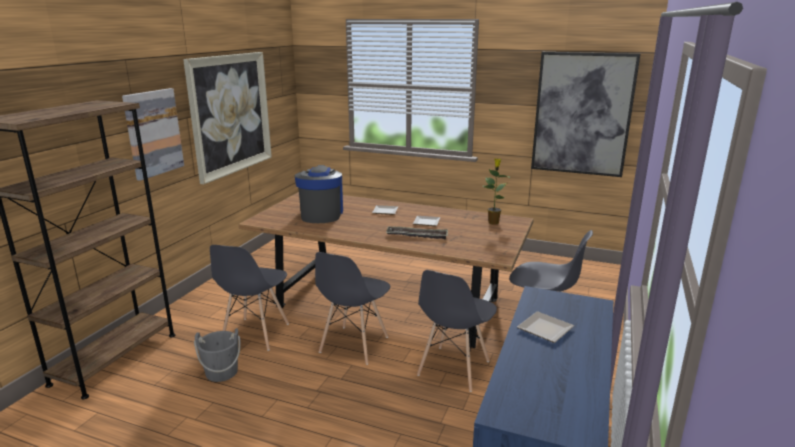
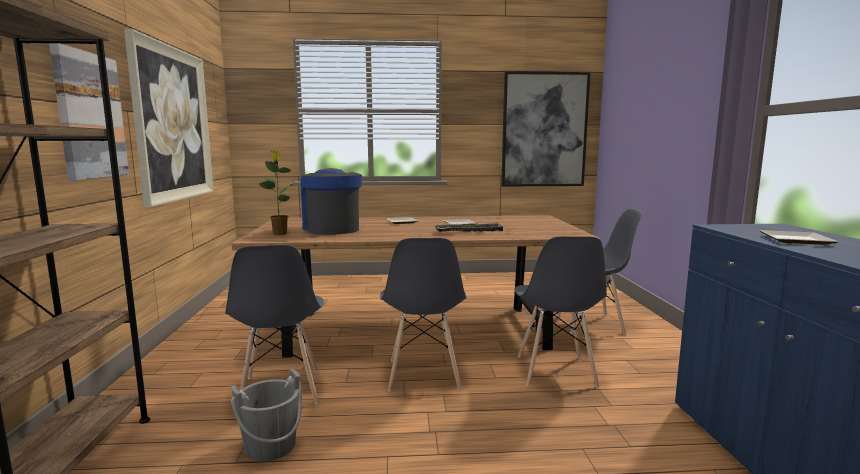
camera: 25 degrees left, 10 degrees down
(493, 222) = (522, 219): potted plant -> potted plant (280, 233)

